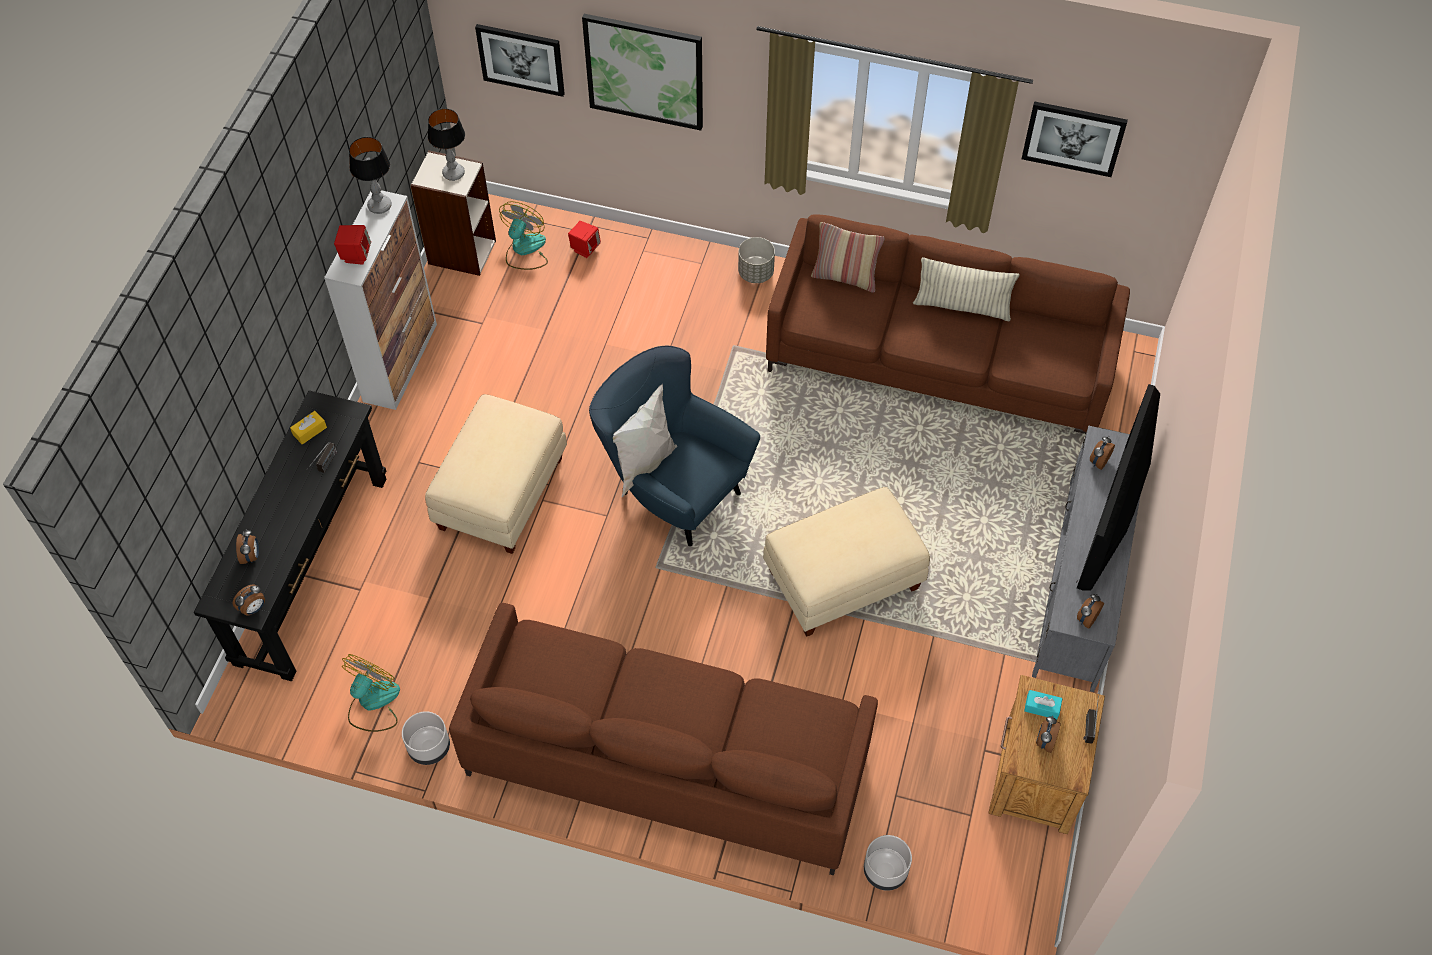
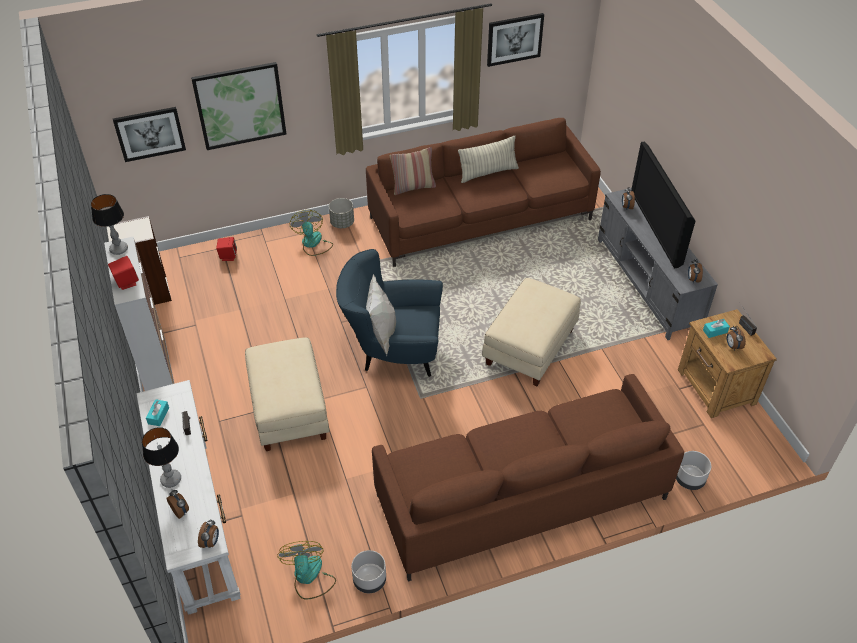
camera: 35 degrees left, 10 degrees down
(309, 431) = (158, 416): yellow tissue box -> turquoise tissue box
(312, 569) = (197, 522): black console table -> white console table
(453, 173) = (134, 229): table lamp -> table lamp (170, 479)
(525, 250) = (190, 274): fan -> fan (313, 244)

